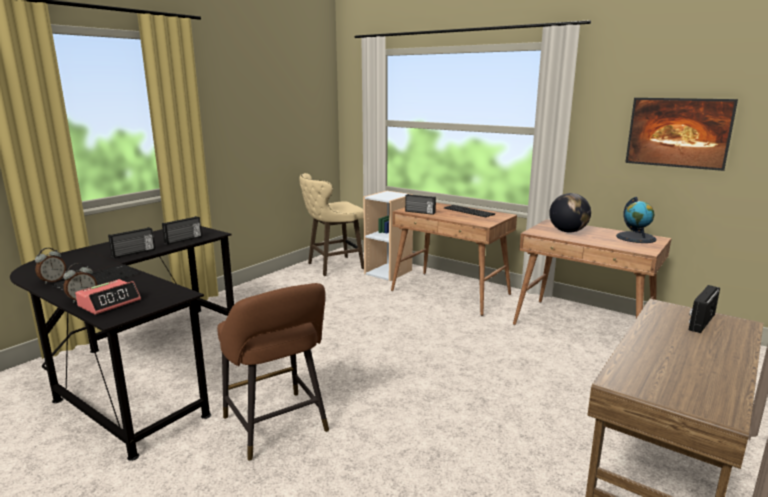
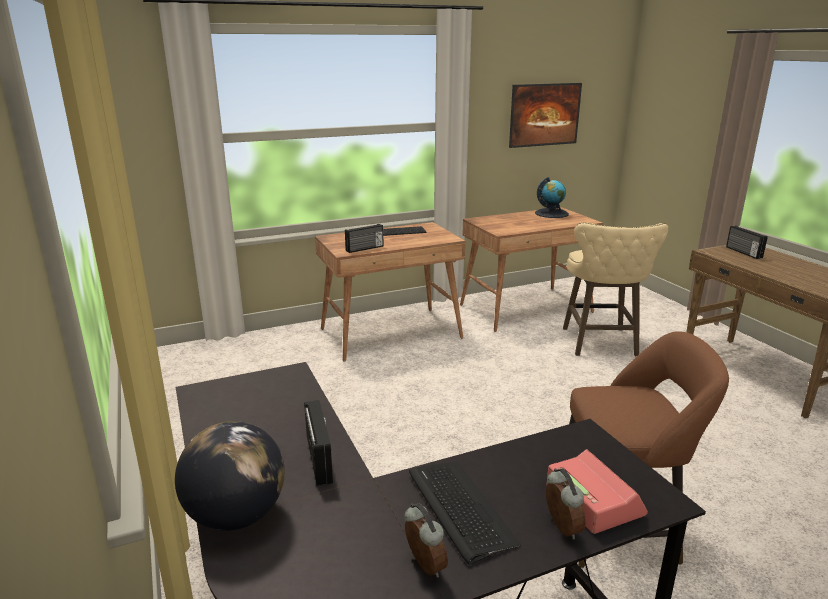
camera: 60 degrees left, 5 degrees up
(183, 240) = (293, 403): radio -> none
(333, 266) = (207, 374): beige stool -> beige stool (600, 343)
(389, 272) = (285, 345): bookcase -> none
(568, 231) = (512, 223): globe -> globe (236, 516)

